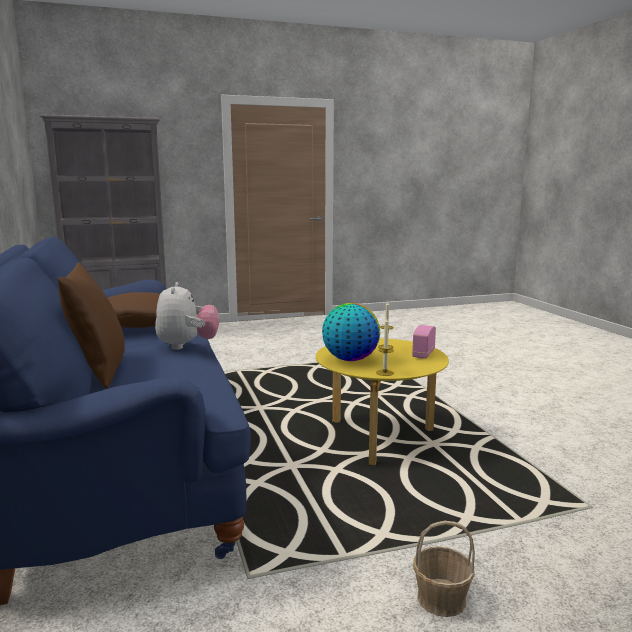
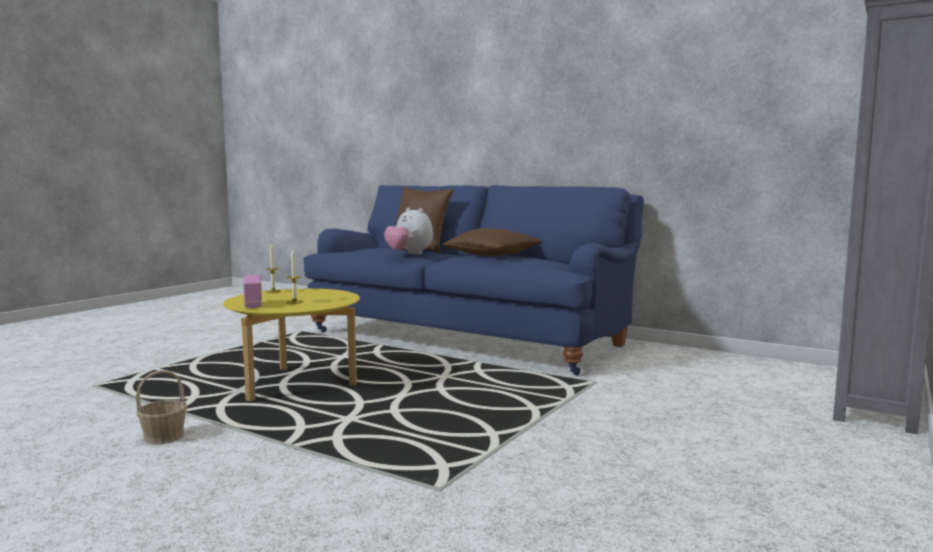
camera: 140 degrees right, 5 degrees down
(350, 359) = (315, 293): globe -> none
(441, 598) = (202, 343): basket -> basket (164, 437)

